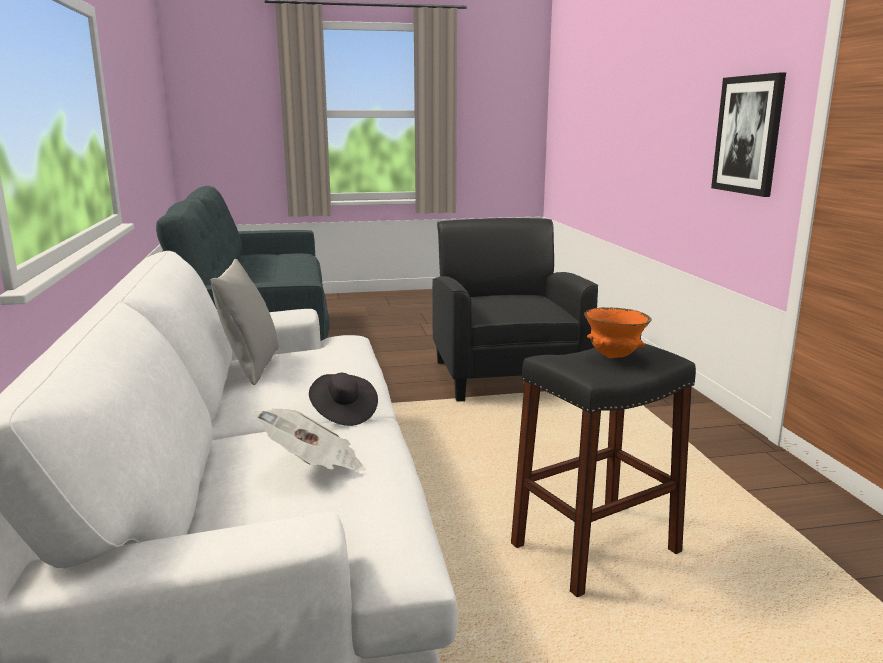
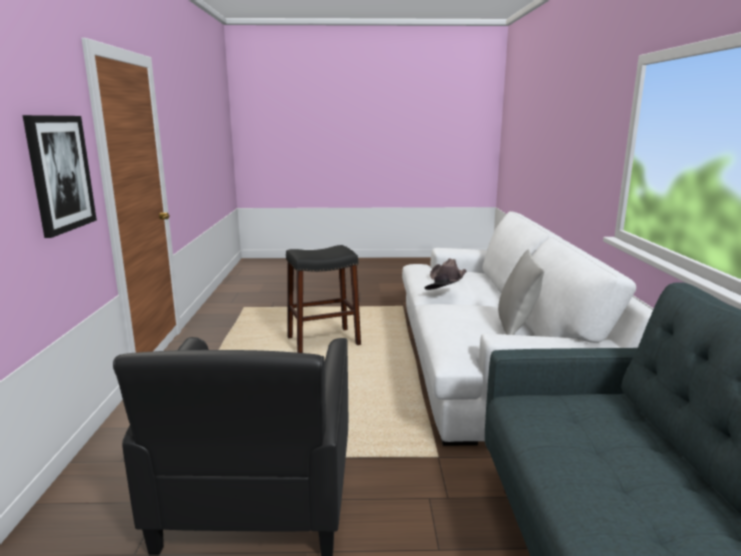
camera: 170 degrees left, 0 degrees up
(314, 465) = (448, 276): newspaper -> brown hat
(613, 357) = (317, 252): orange bowl -> none

